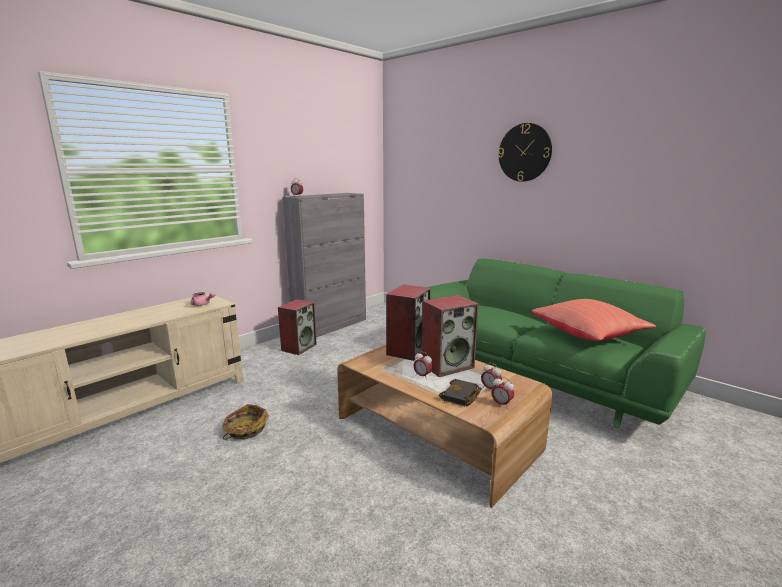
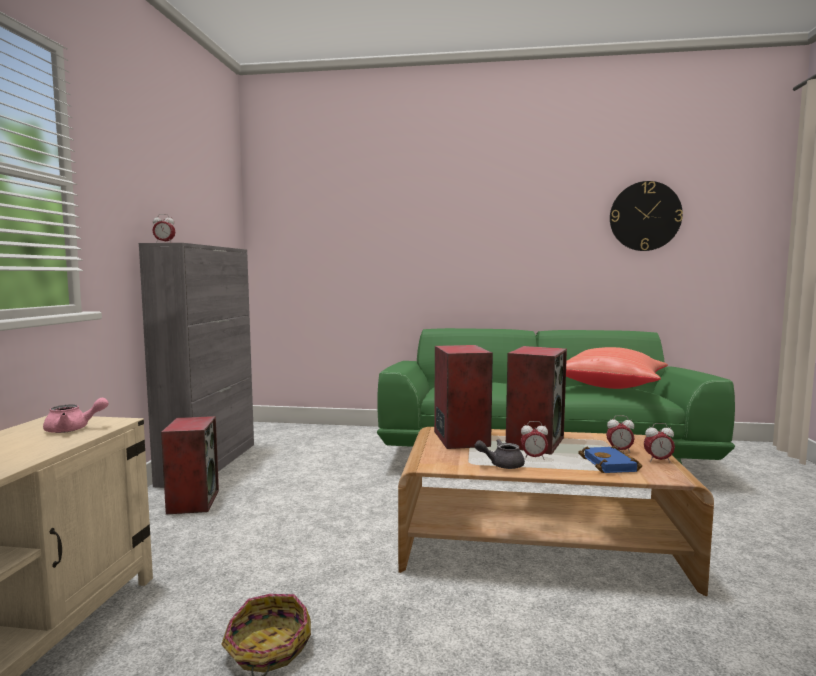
camera: 35 degrees left, 10 degrees down
(394, 374) = (501, 465): none -> grey teapot
(461, 396) = (611, 465): black book -> blue book
(524, 152) = (463, 199): wall clock -> wall clock (645, 216)

